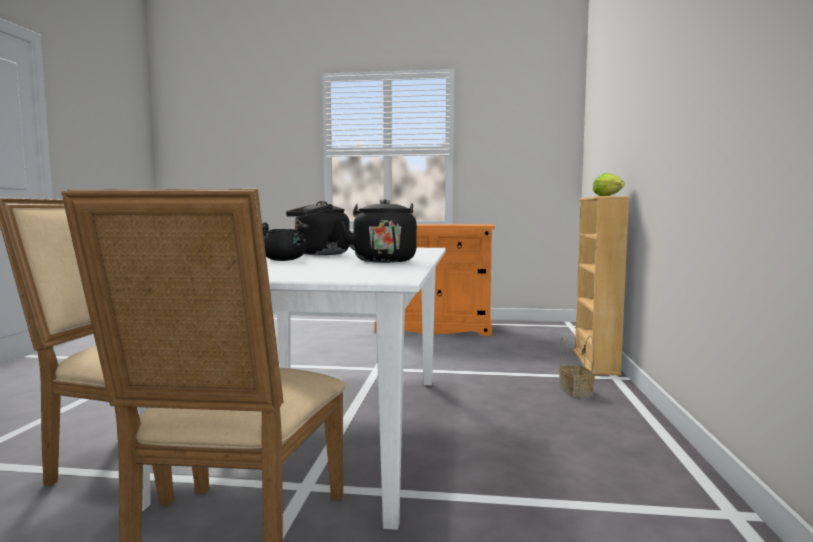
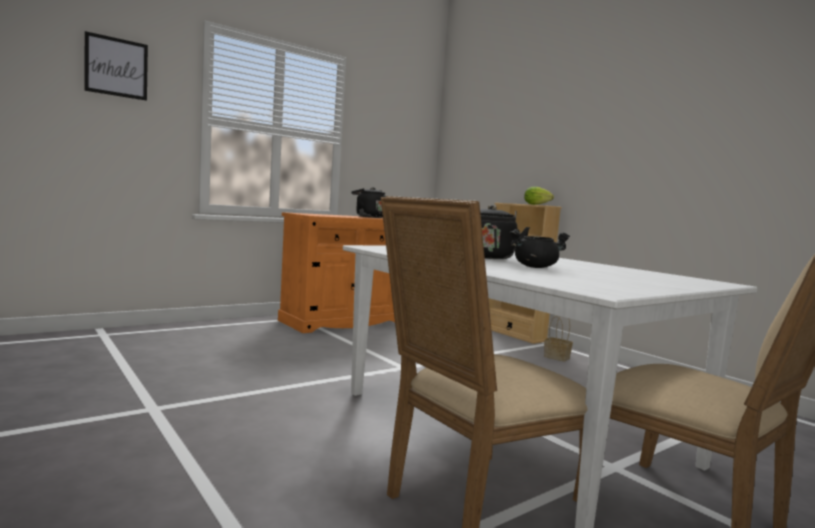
camera: 45 degrees left, 0 degrees up
(264, 125) = (116, 67): none -> picture
(383, 260) = (583, 264): black kettle -> black kettle (369, 217)

